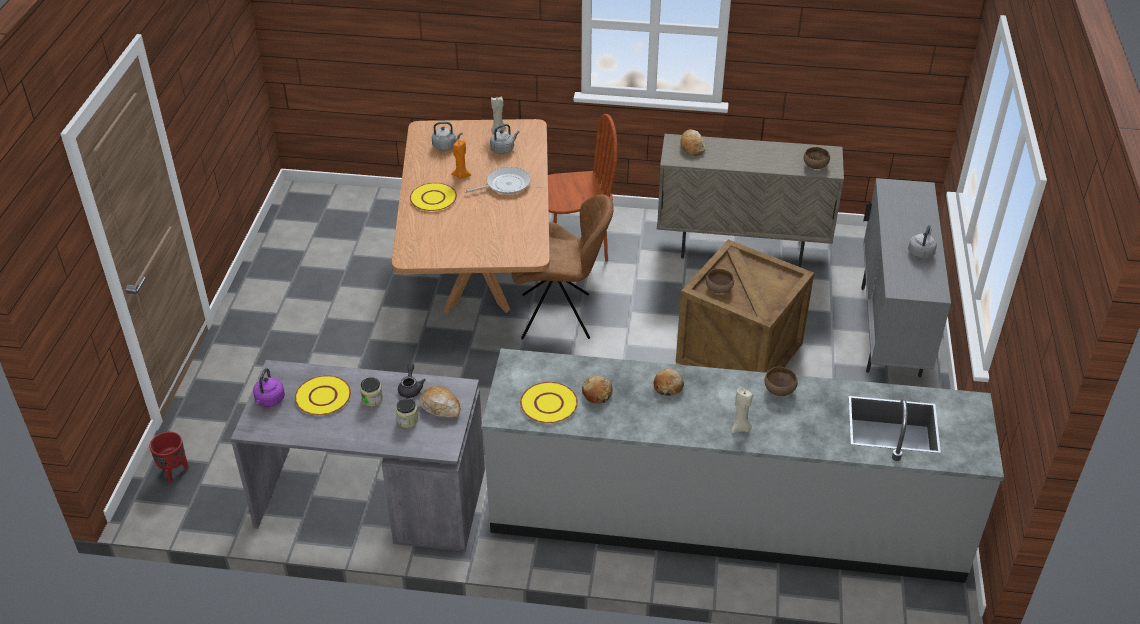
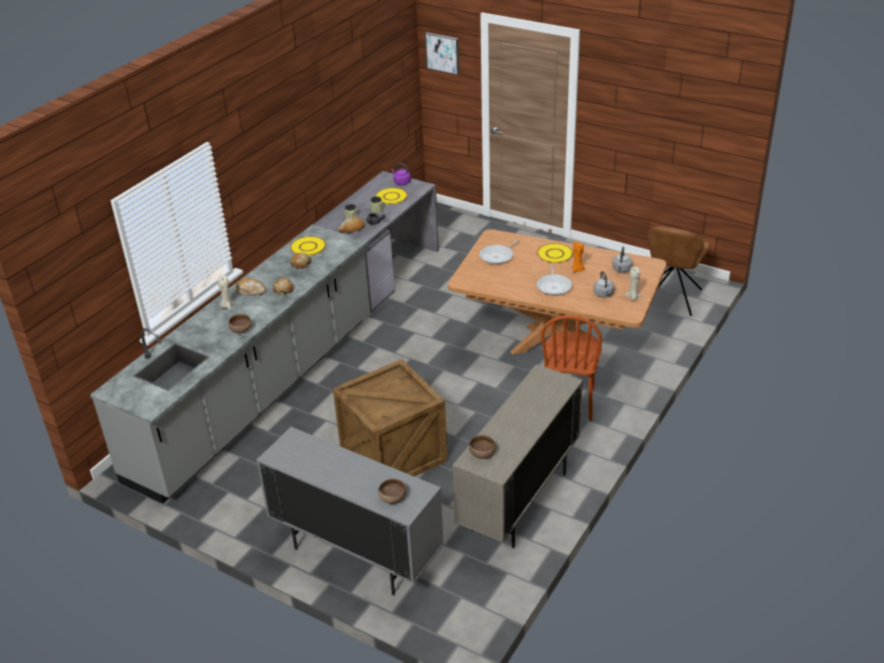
camera: 115 degrees right, 5 degrees down
(52, 259) = (443, 52): none -> picture
(174, 471) = (447, 217): red planter -> none
(460, 240) = (498, 256): none -> frying pan
(559, 316) = (490, 375): brown chair -> brown chair (671, 299)
(692, 146) = (553, 389): bread -> bread (251, 291)
(719, 289) = (393, 381): brown bowl -> brown bowl (392, 498)
(921, 252) = (323, 469): grey kettle -> none

